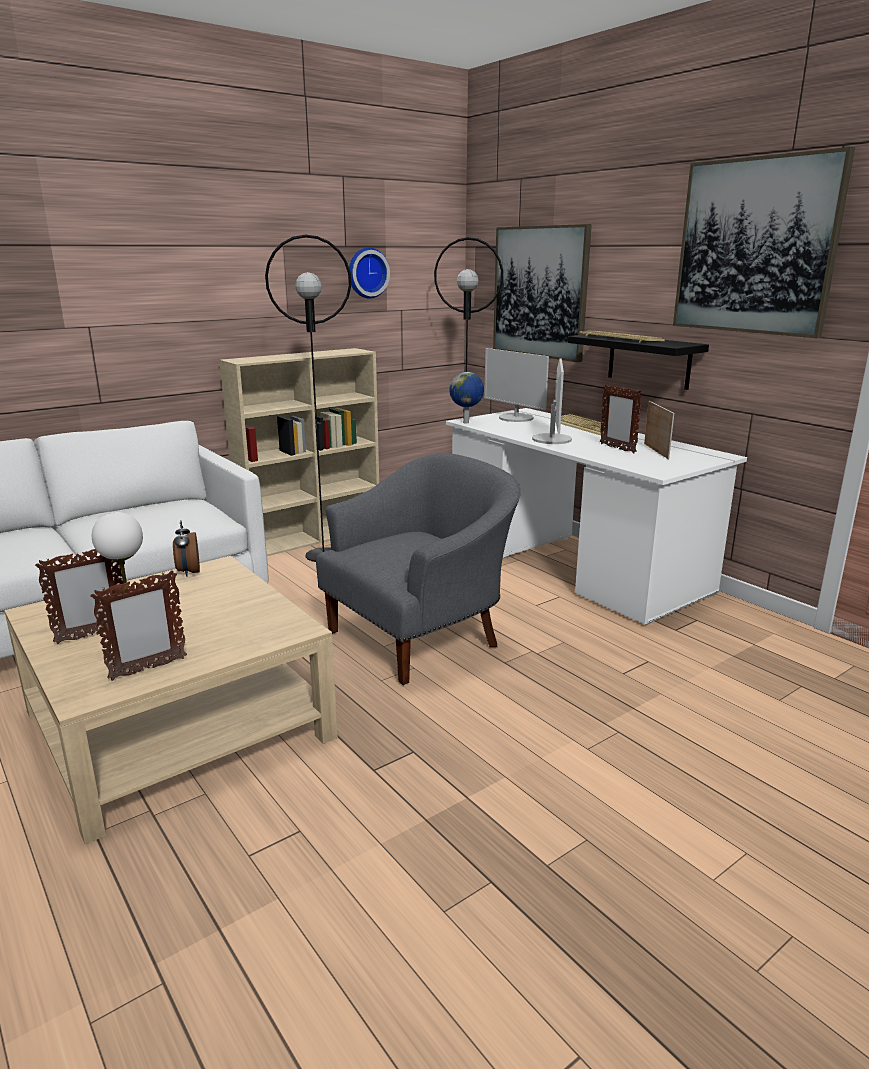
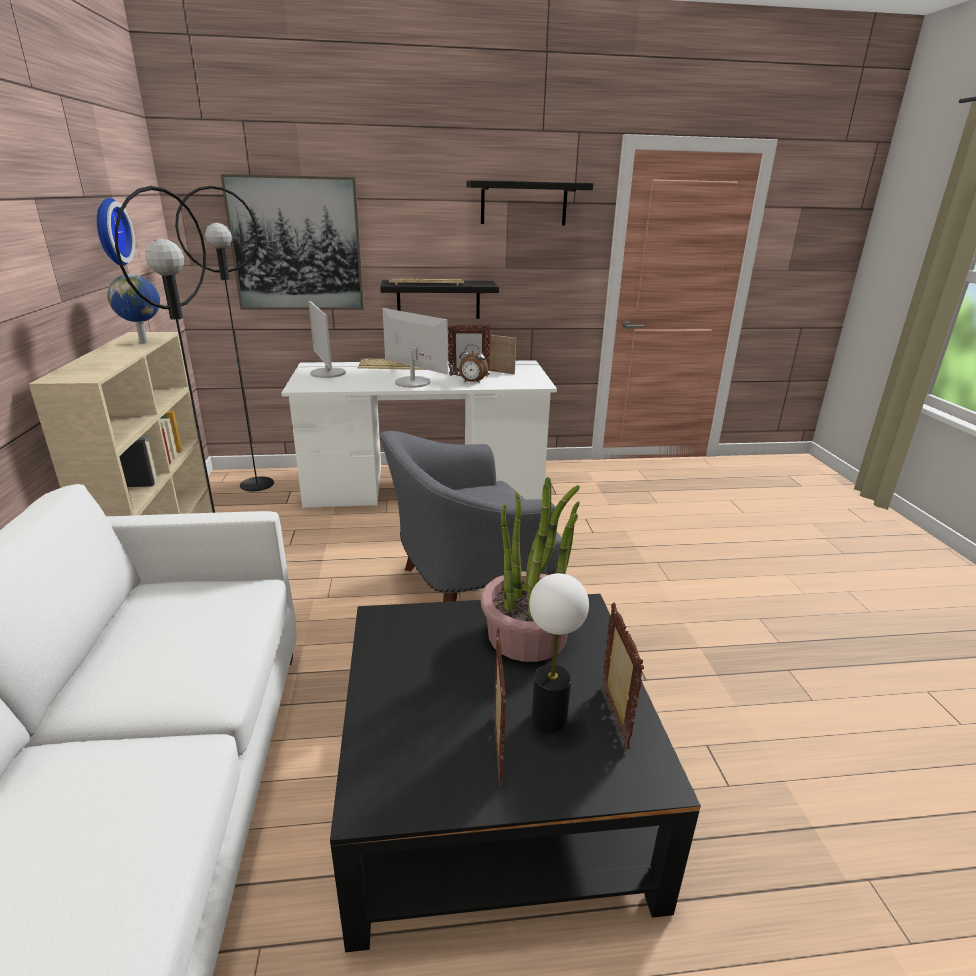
camera: 60 degrees left, 5 degrees up
(178, 724) = (493, 789): beige coffee table -> black coffee table
(188, 572) = (376, 644): alarm clock -> alarm clock (472, 382)
(236, 616) = (528, 635): none -> potted plant
(420, 638) = (466, 589): grey armchair -> grey armchair turned 105 degrees counterclockwise
(466, 423) = (306, 388): globe -> globe (145, 342)
(516, 418) = (327, 373): monitor -> monitor turned 75 degrees clockwise
(755, 247) = (524, 203): picture -> black shelf

